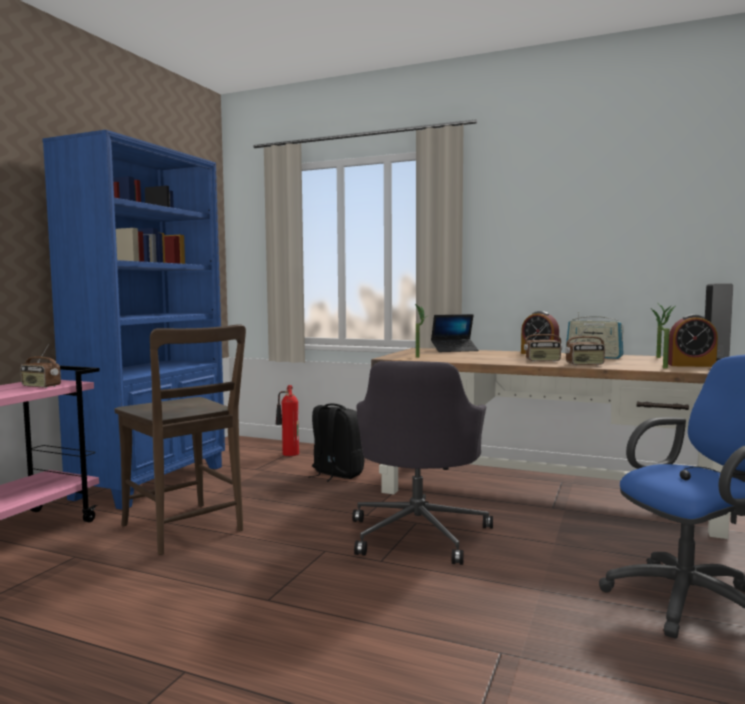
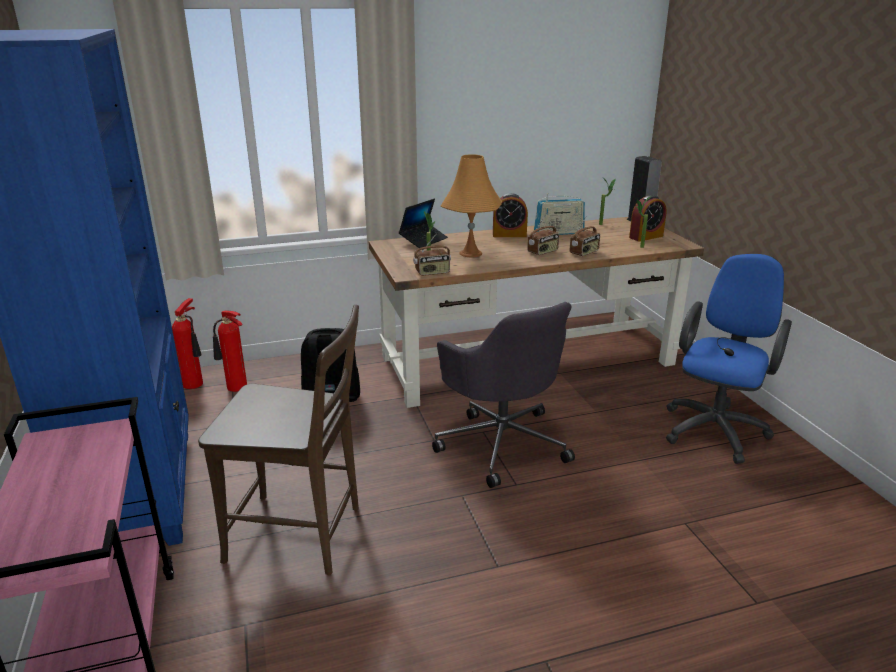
camera: 40 degrees left, 20 degrees up
(40, 386) = (93, 455): radio -> radio (432, 273)
(270, 447) = (195, 383): none -> fire extinguisher
(473, 356) = (470, 253): none -> orange table lamp

